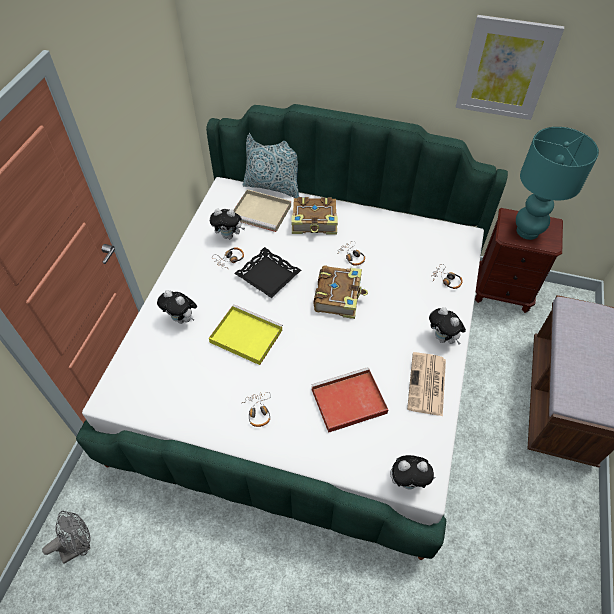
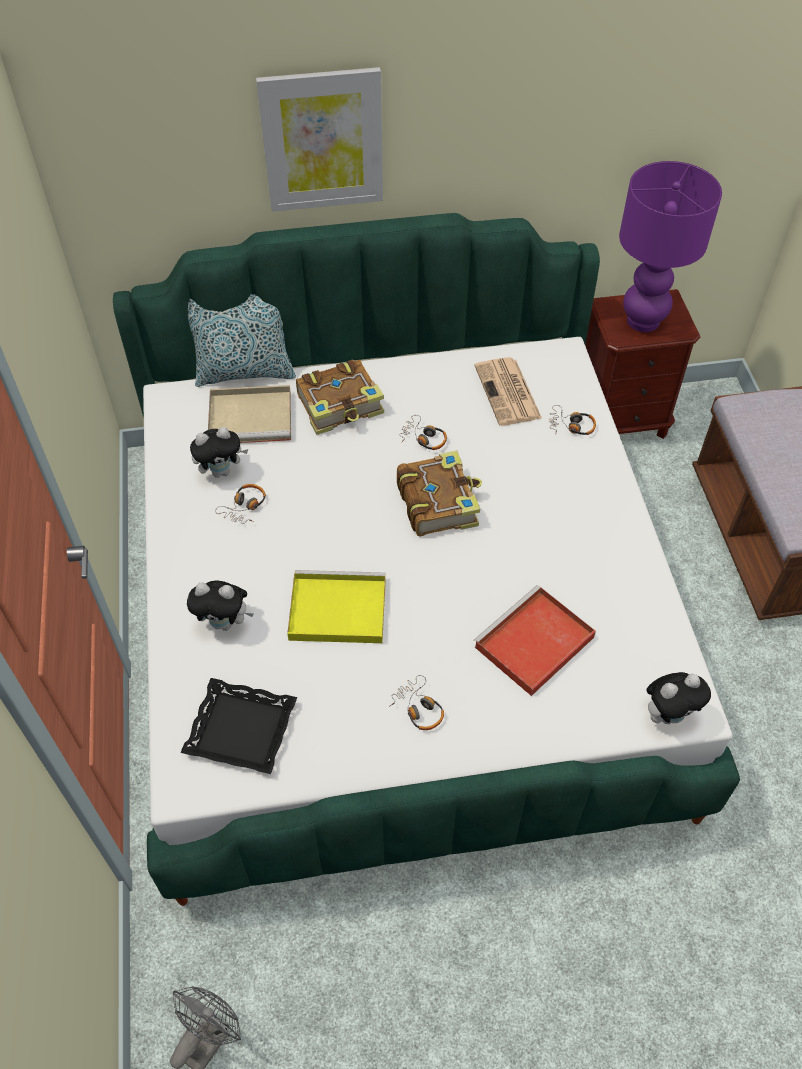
camera: 25 degrees left, 0 degrees up
(268, 275) = (318, 509): black tray -> black tray (241, 729)
(427, 385) = (624, 578): newspaper -> newspaper (508, 393)
(443, 338) = (610, 508): plush toy -> none
(505, 68) = (566, 102): picture -> picture (322, 140)
(527, 231) = (642, 320): turquoise table lamp -> purple table lamp

